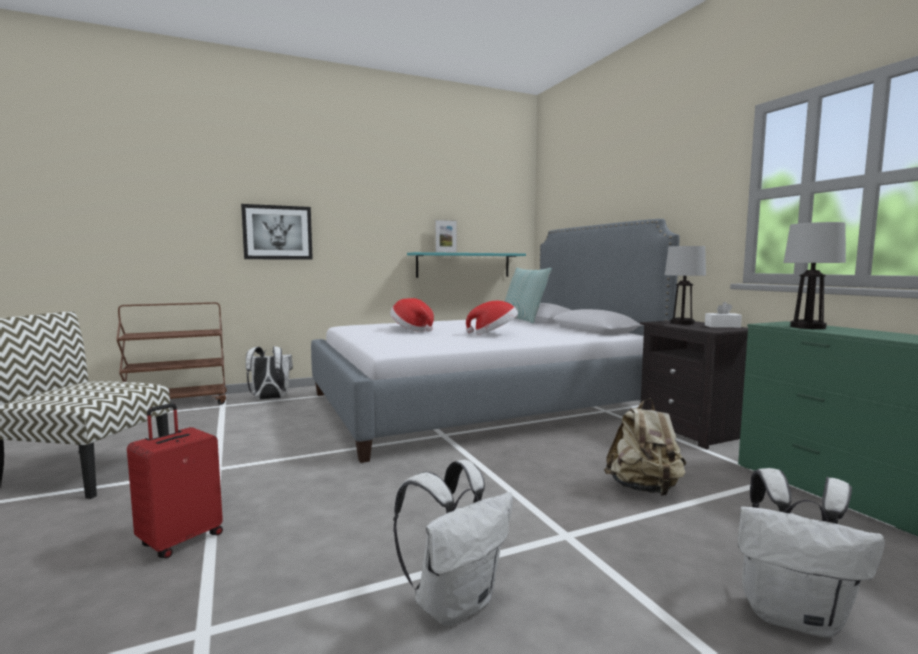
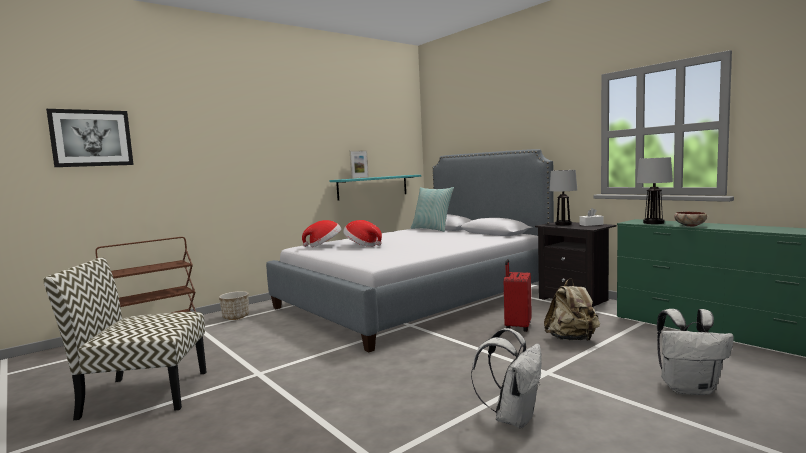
camera: 15 degrees left, 0 degrees up
(180, 540) = (293, 421): red suitcase -> red suitcase (517, 327)
(270, 399) = (235, 317): white backpack -> planter
(277, 232) = (224, 170): picture -> picture (91, 138)
(494, 334) = (430, 243): hat -> hat (324, 245)
(865, 335) = (689, 226): none -> bowl

